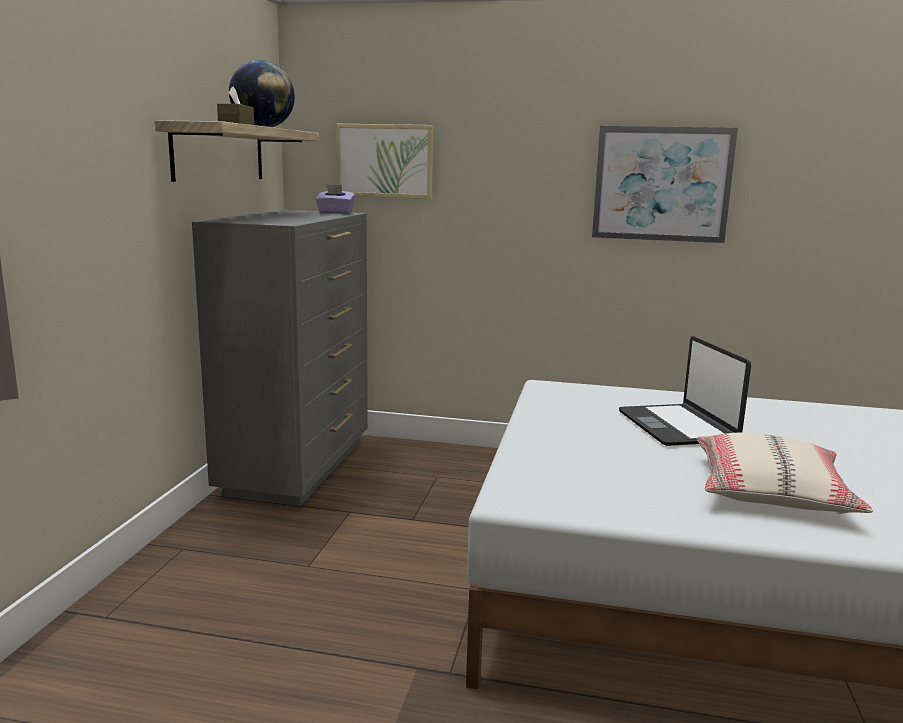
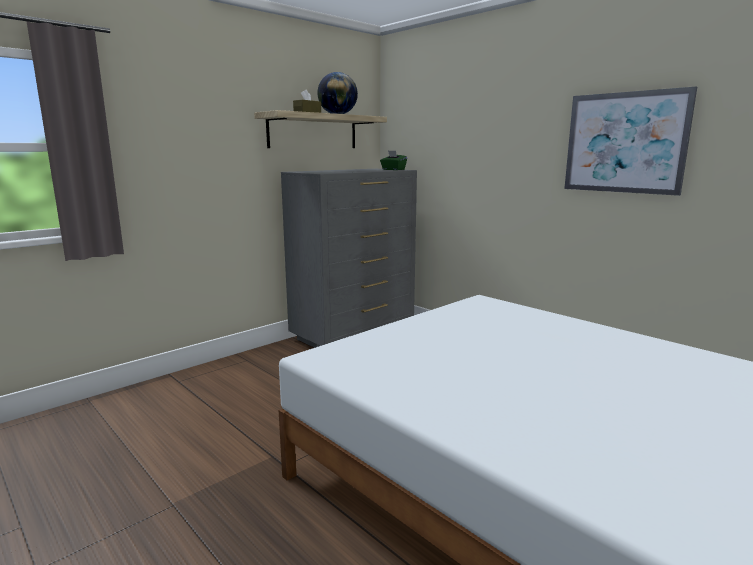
camera: 35 degrees right, 0 degrees up
(335, 213) = (393, 169): purple tissue box -> green tissue box
(385, 161) = (432, 134): picture -> none
(678, 426) = (528, 342): laptop -> none
(771, 492) = (507, 401): beige pillow -> none

